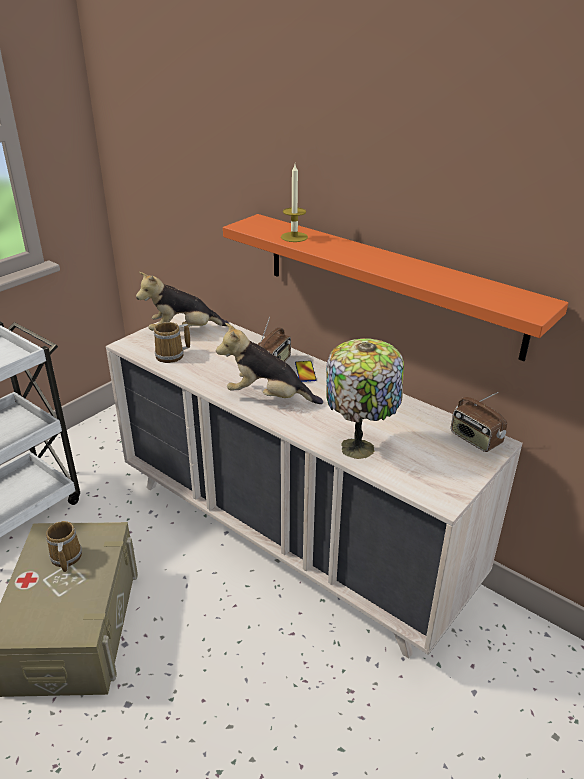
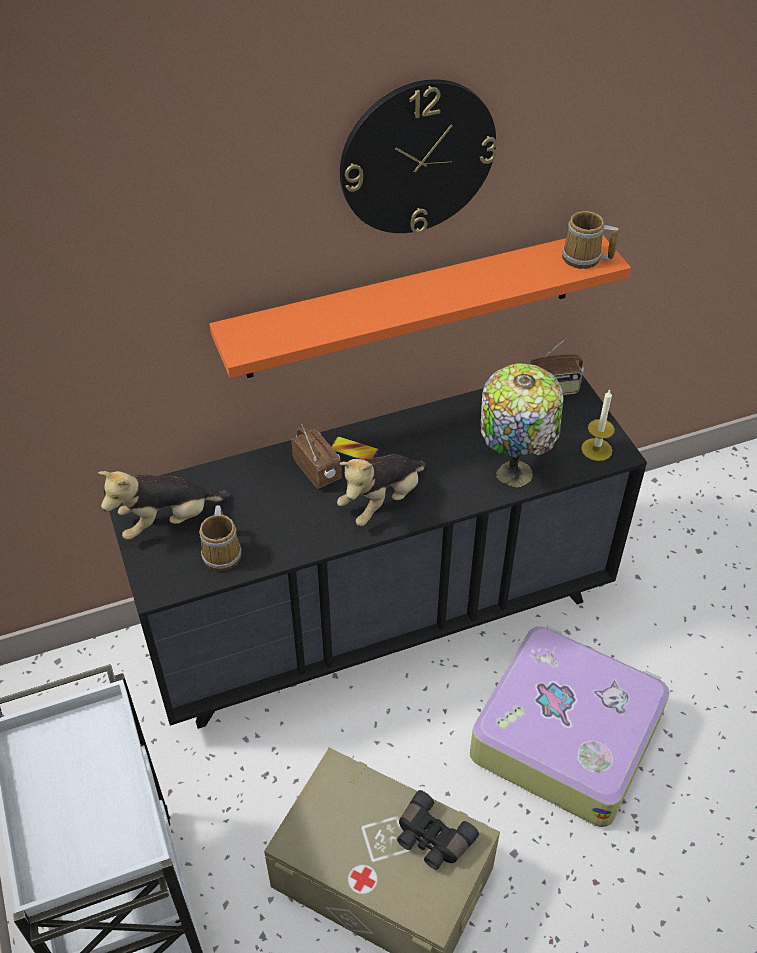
camera: 60 degrees left, 15 degrees up
(65, 558) = (350, 829): mug -> mug (584, 258)
(73, 605) = (431, 839): none -> black binoculars
(183, 331) = (168, 521): plush toy -> plush toy turned 45 degrees clockwise
(261, 697) = (565, 734): none -> suitcase
(291, 535) = (379, 617): beige dresser -> black dresser
(294, 237) = (316, 324): candle -> candle (596, 449)
(403, 134) = (417, 158): none -> wall clock

